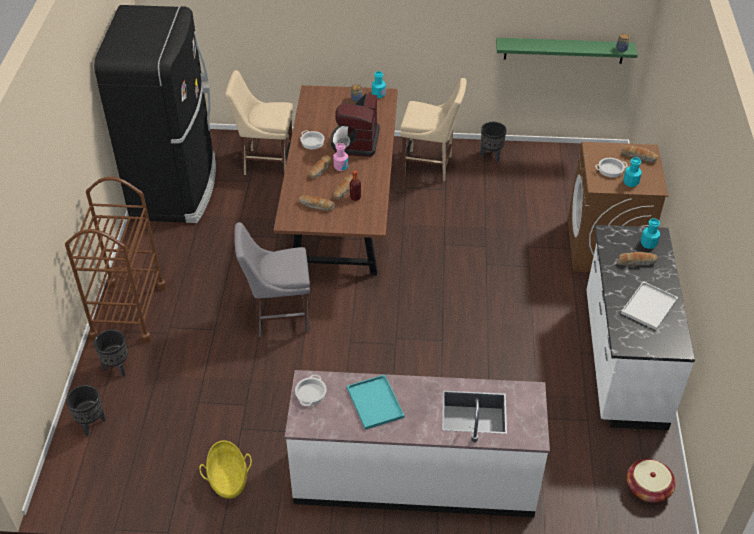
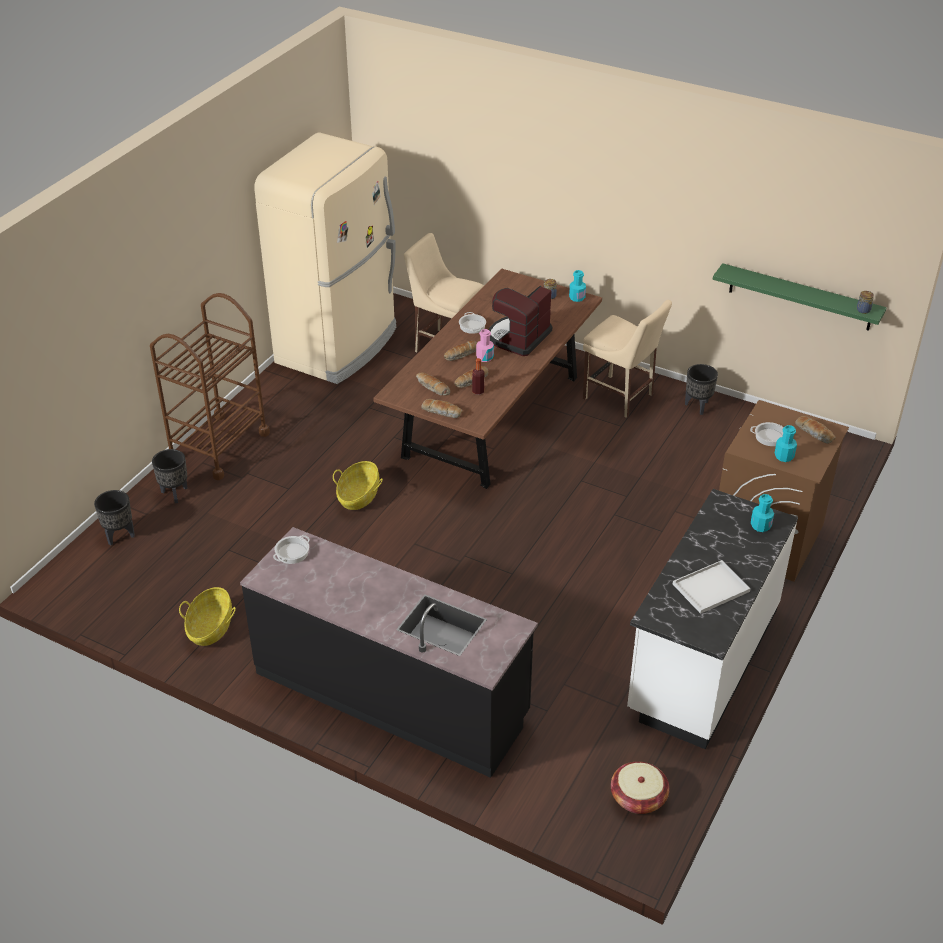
camera: 25 degrees right, 5 degrees down
(176, 188) = (339, 345): black fridge -> beige fridge
(278, 316) = (358, 496): grey chair -> basket
(376, 403) = (348, 583): turquoise tray -> none
(414, 478) = (391, 694): white counter -> black counter
(636, 262) = (731, 539): bread -> bread (442, 412)

